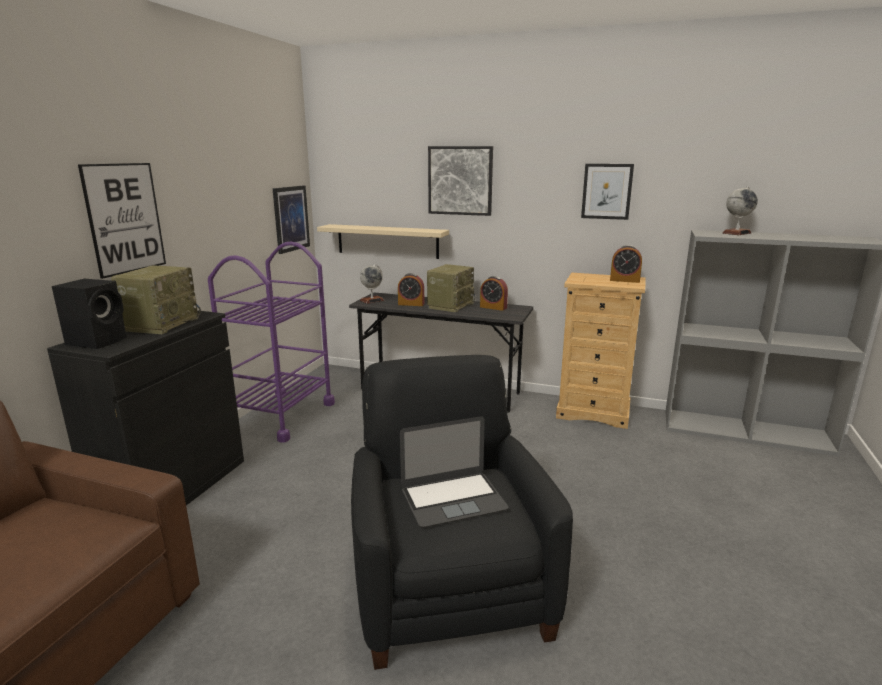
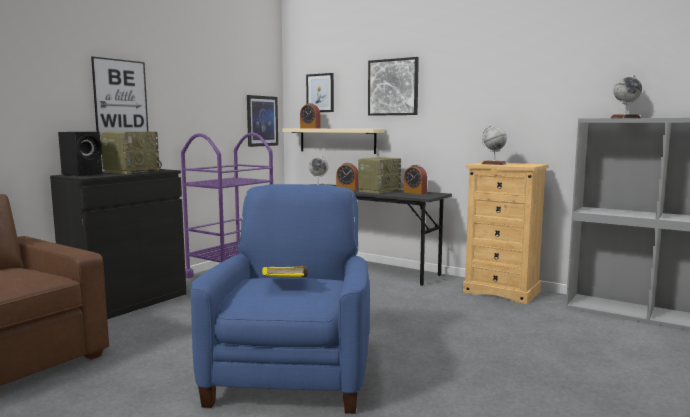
camera: 15 degrees right, 10 degrees down
(449, 587) = (291, 374): black armchair -> blue armchair
(453, 498) = (286, 284): laptop -> yellow book
(591, 280) = (493, 164): none -> globe
(607, 191) = (512, 89): picture -> picture (320, 93)
(624, 280) = (524, 164): alarm clock -> alarm clock (310, 128)

